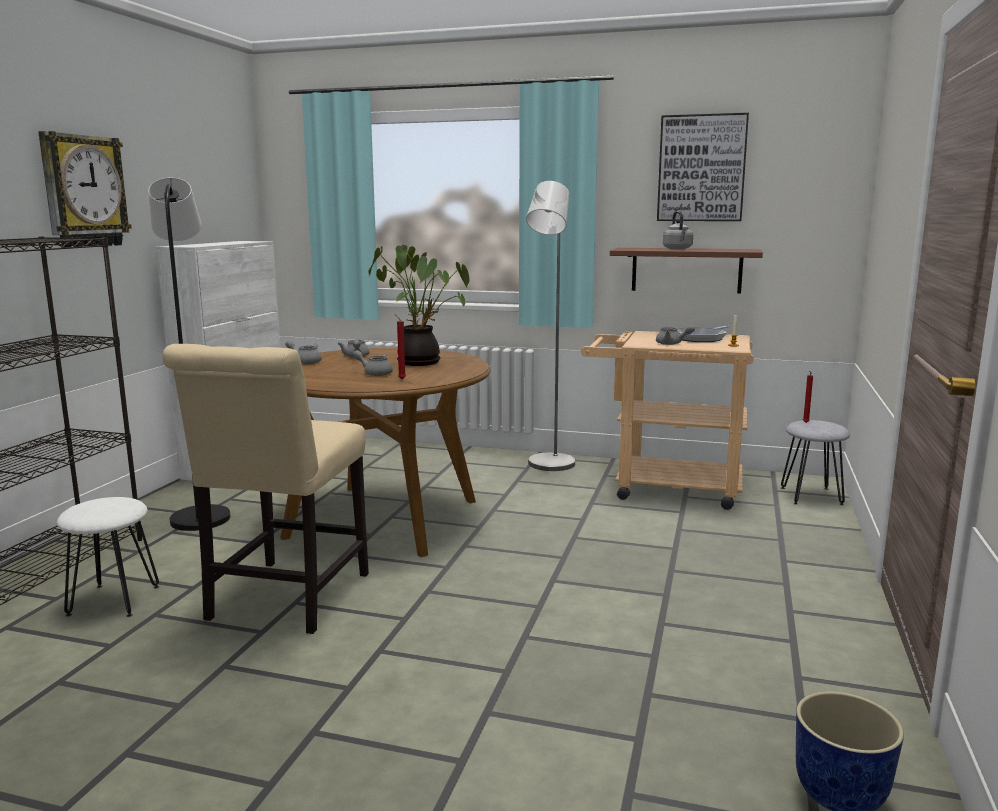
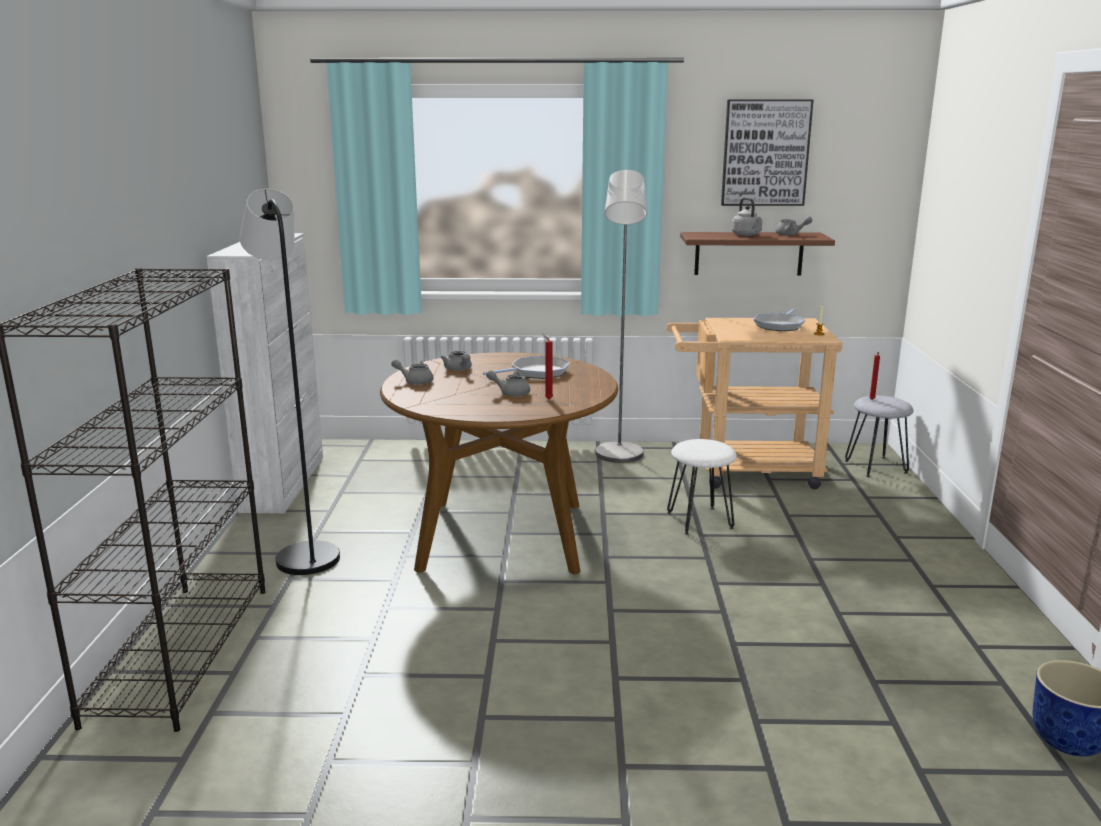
camera: 15 degrees left, 5 degrees up
(83, 191) = (153, 205): wall clock -> none
(114, 600) = (301, 665): white stool -> white stool (699, 520)
(284, 600) = (481, 640): beige chair -> none
(421, 362) = (536, 372): potted plant -> frying pan
(672, 344) = (762, 335): grey teapot -> grey teapot (790, 234)

